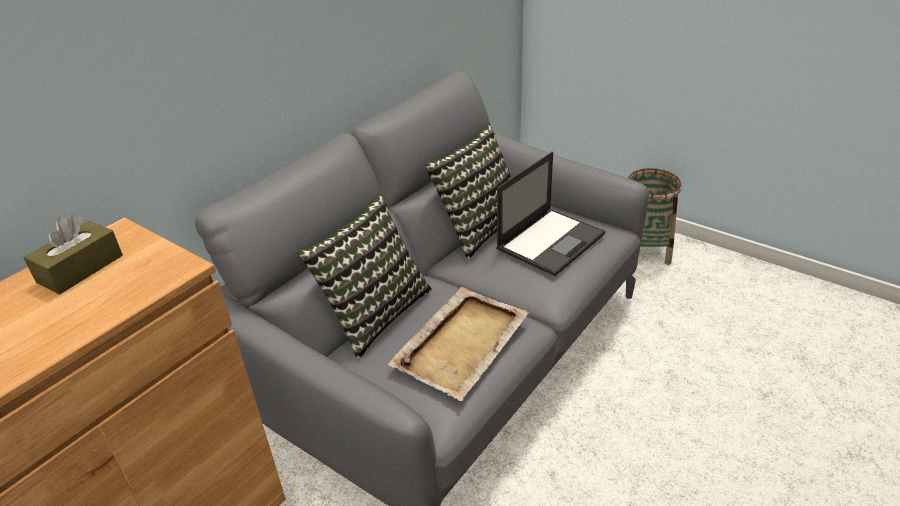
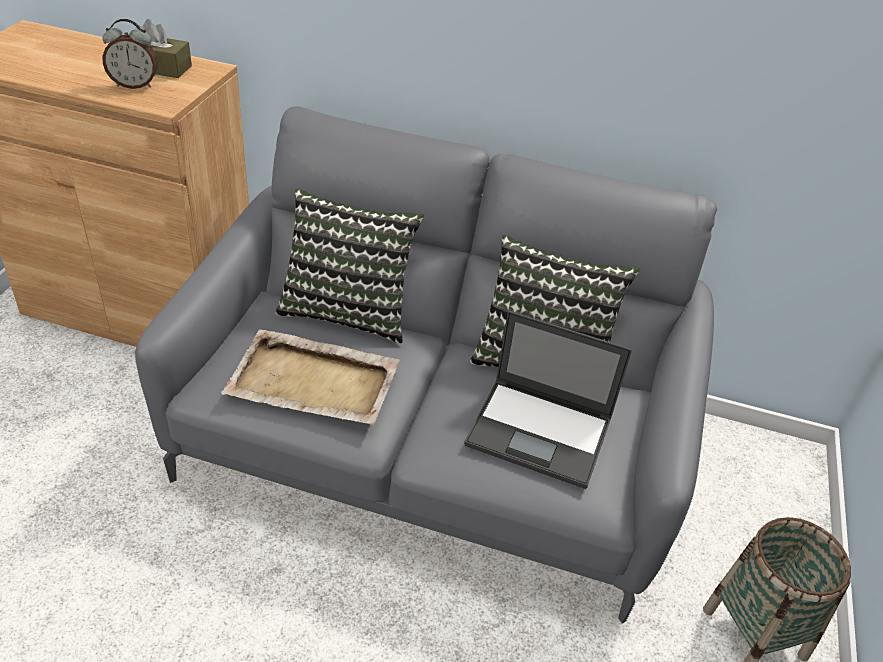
camera: 65 degrees right, 5 degrees up
(112, 287) = (134, 85): none -> alarm clock

